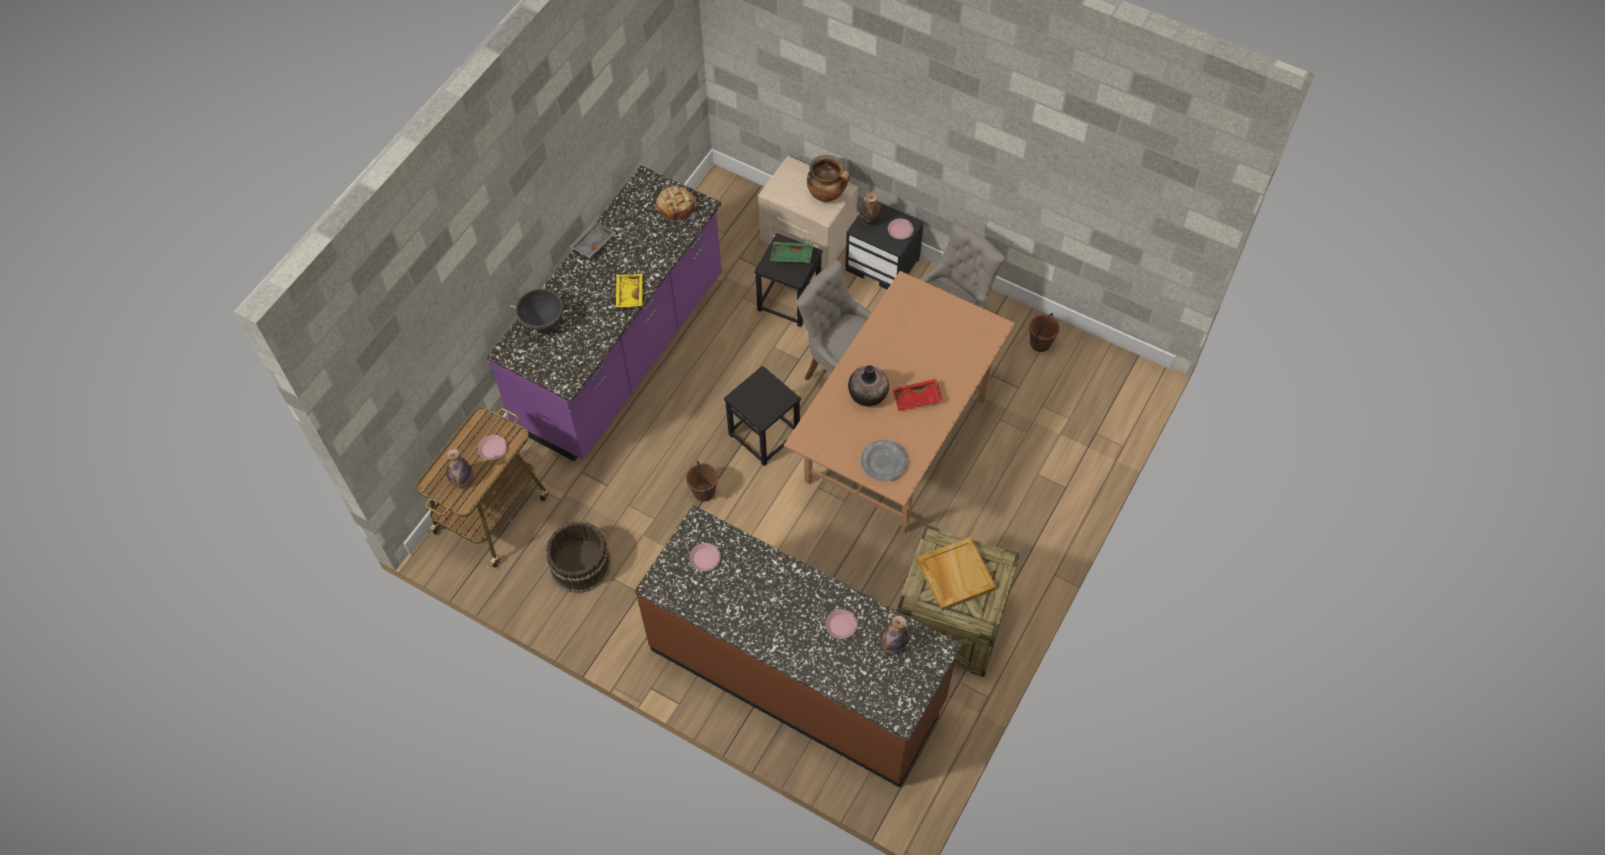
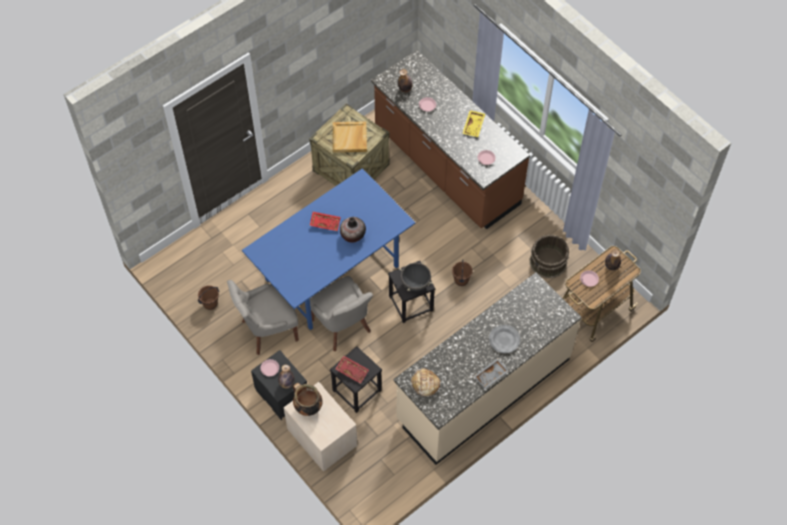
camera: 160 degrees left, 0 degrees up
(543, 322) = (540, 328): black cooking pot -> black cooking pot (415, 283)
(622, 354) = (483, 389): purple counter -> beige counter
(629, 294) = (478, 330): yellow tray -> yellow tray (474, 126)
(791, 256) = (352, 371): green tray -> red tray
(884, 462) = (362, 194): grey plate -> grey plate (504, 340)
(896, 439) = (332, 274): brown dining table -> blue dining table

